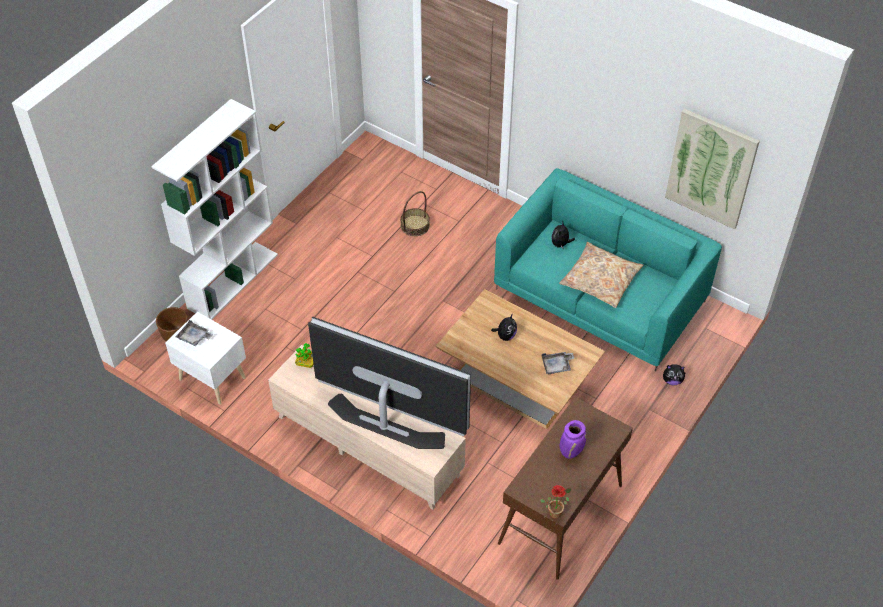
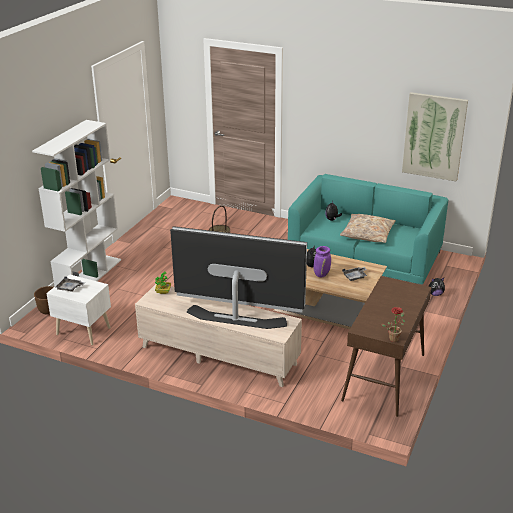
camera: 10 degrees left, 20 degrees down
(571, 451) = (391, 304): purple vase -> purple vase (321, 274)

